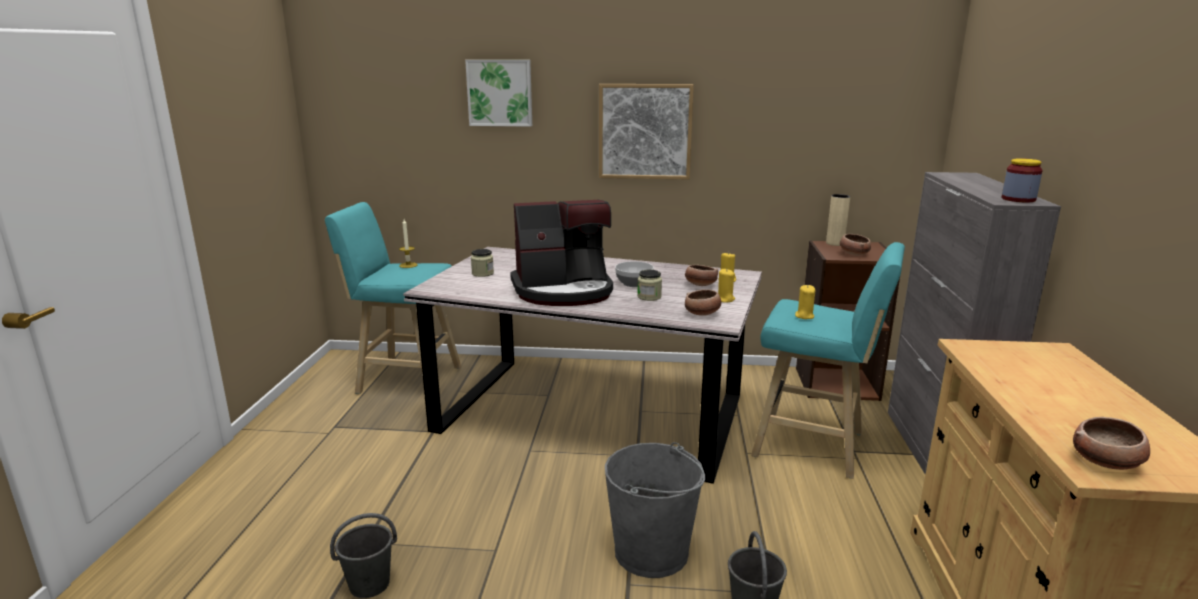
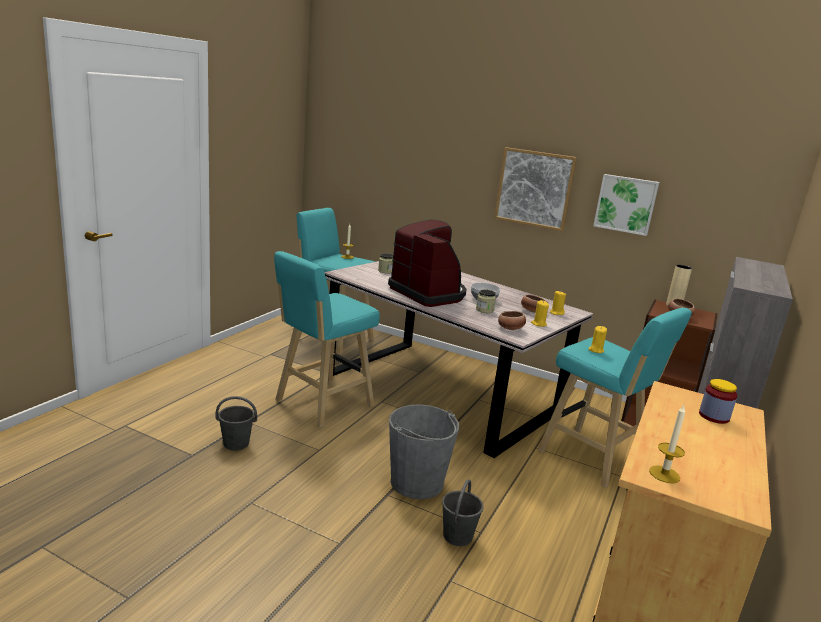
camera: 20 degrees right, 0 degrees up
(453, 480) = (321, 404): none -> turquoise stool
(500, 93) = (435, 144): picture -> picture (626, 204)
(563, 291) = (428, 293): coffee machine -> coffee machine turned 135 degrees counterclockwise
(1018, 199) = (765, 287): jar -> jar (714, 416)
(1106, 462) = (664, 474): bowl -> candle

